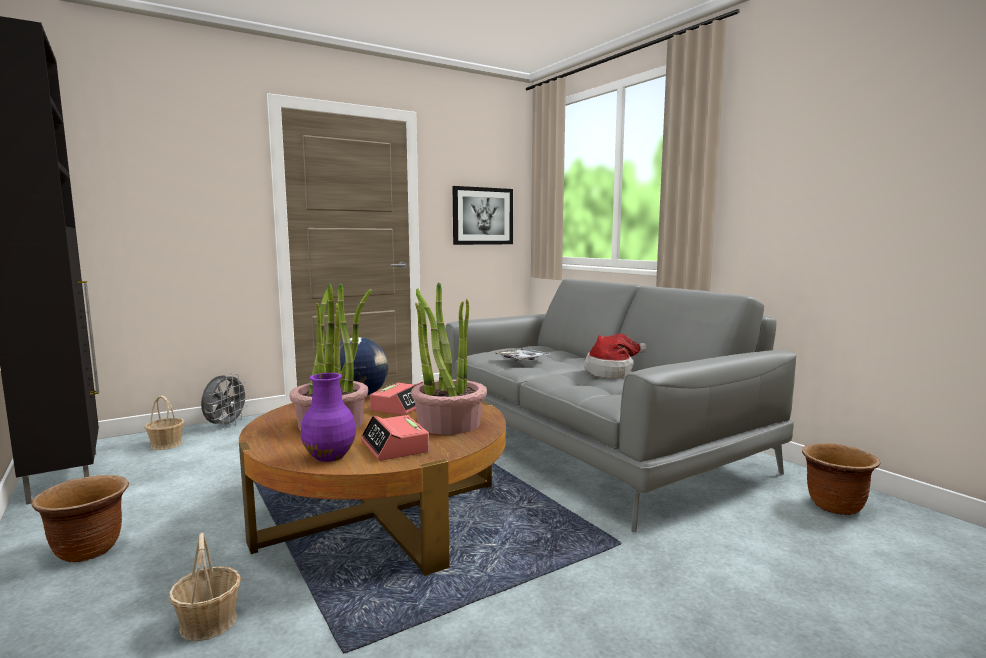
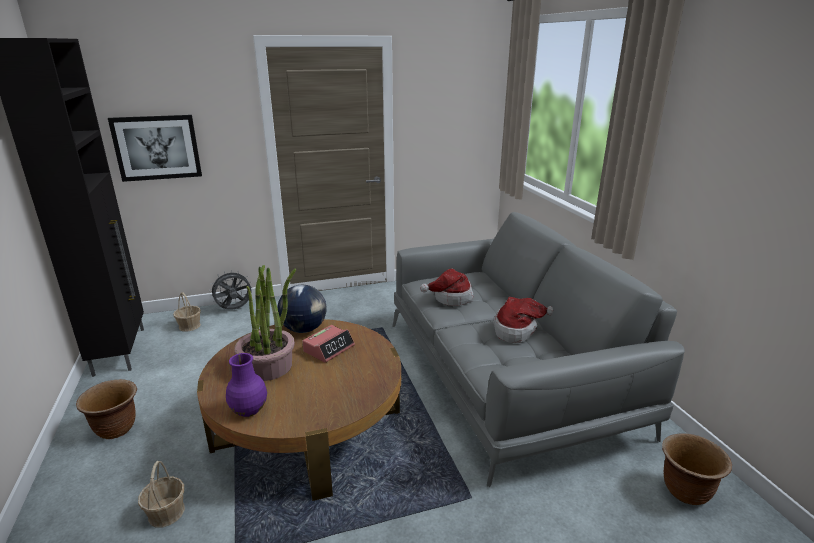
camera: 15 degrees right, 15 degrees up
(226, 425) = (234, 309): grey fan -> grey fan turned 150 degrees counterclockwise
(395, 447) = (298, 405): alarm clock -> none
(448, 423) = (352, 379): potted plant -> none
(482, 216) = (456, 130): picture -> picture (157, 147)
(522, 359) = (450, 297): tray -> hat

